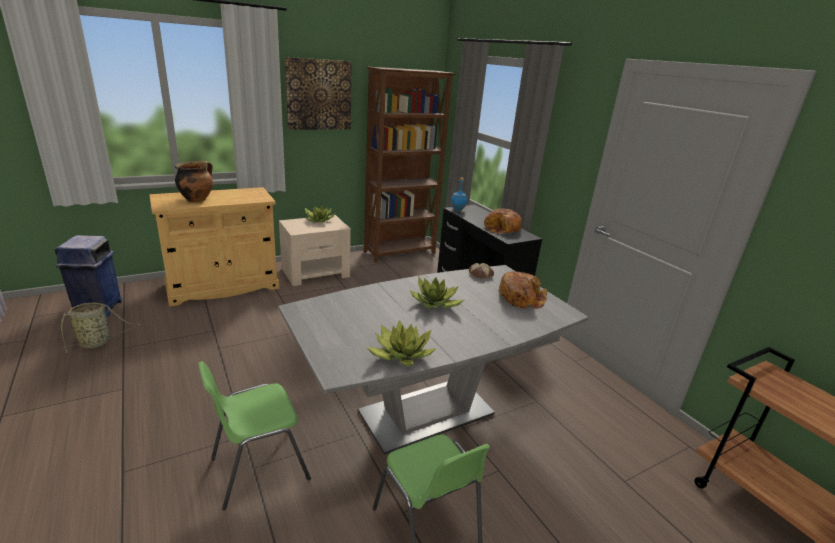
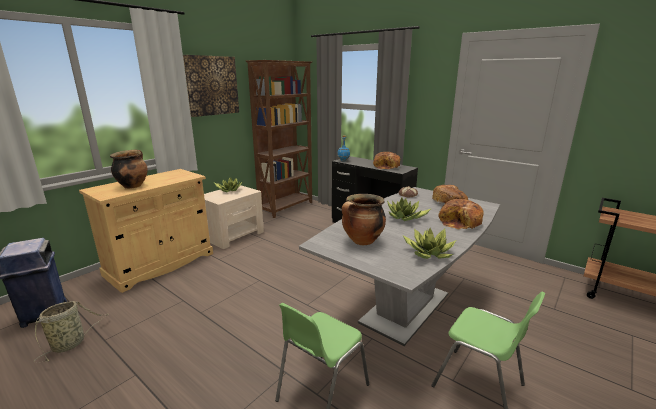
camera: 20 degrees left, 5 degrees down
(347, 319) = (362, 241): none -> cooking pot
(496, 327) = (461, 222): none -> bread

